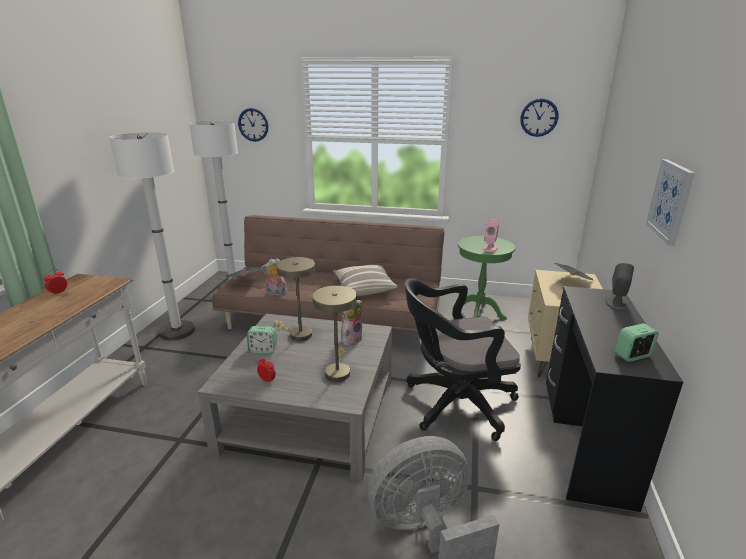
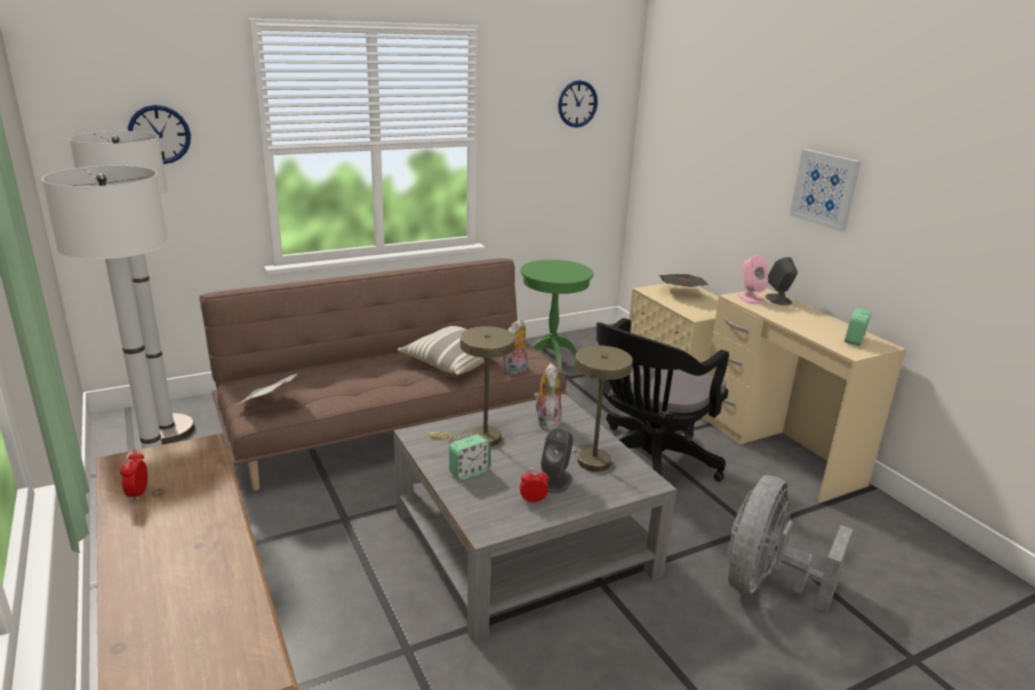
camera: 40 degrees left, 0 degrees up
(276, 293) = (344, 404): plush toy -> plush toy (515, 371)
(297, 375) = (556, 481): none -> grey speaker
(490, 248) = (568, 274): pink speaker -> pink speaker (750, 298)
(585, 441) = (778, 449): black desk -> beige desk

